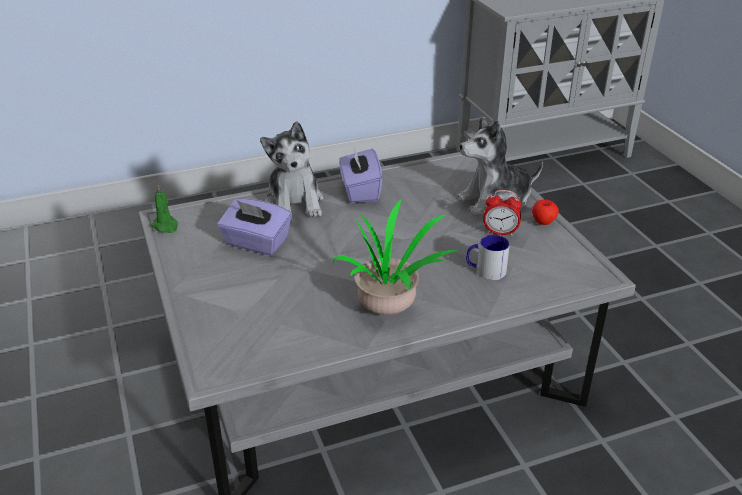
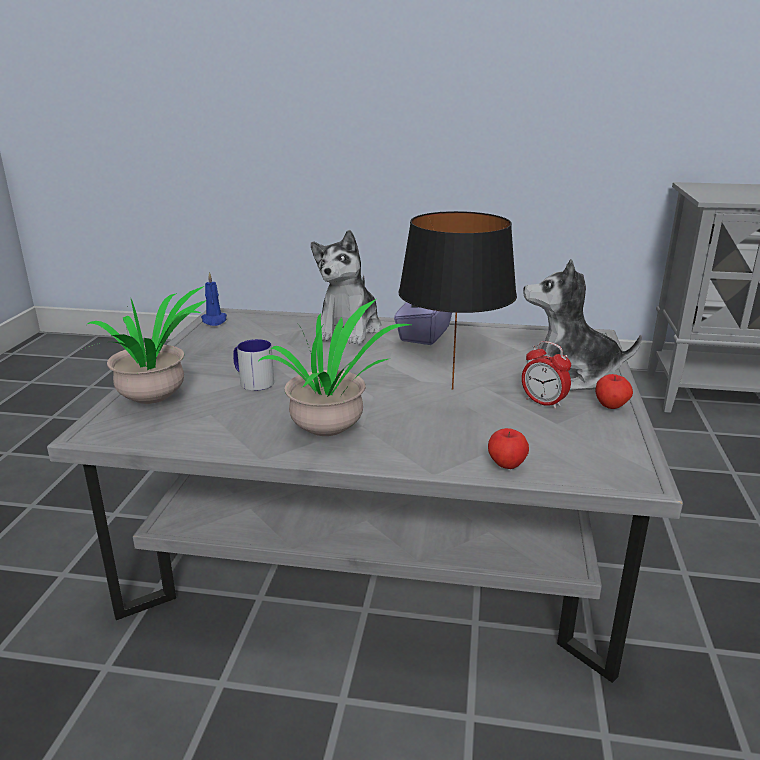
camera: 30 degrees right, 10 degrees down
(166, 226) = (214, 321): green candle -> blue candle
(225, 328) = (157, 402): none -> potted plant
(256, 243) = (273, 350): purple tissue box -> none
(432, 240) = (453, 389): none -> black table lamp
(485, 271) = (483, 431): mug -> mug (252, 381)
(524, 293) = (506, 464): none -> apple

